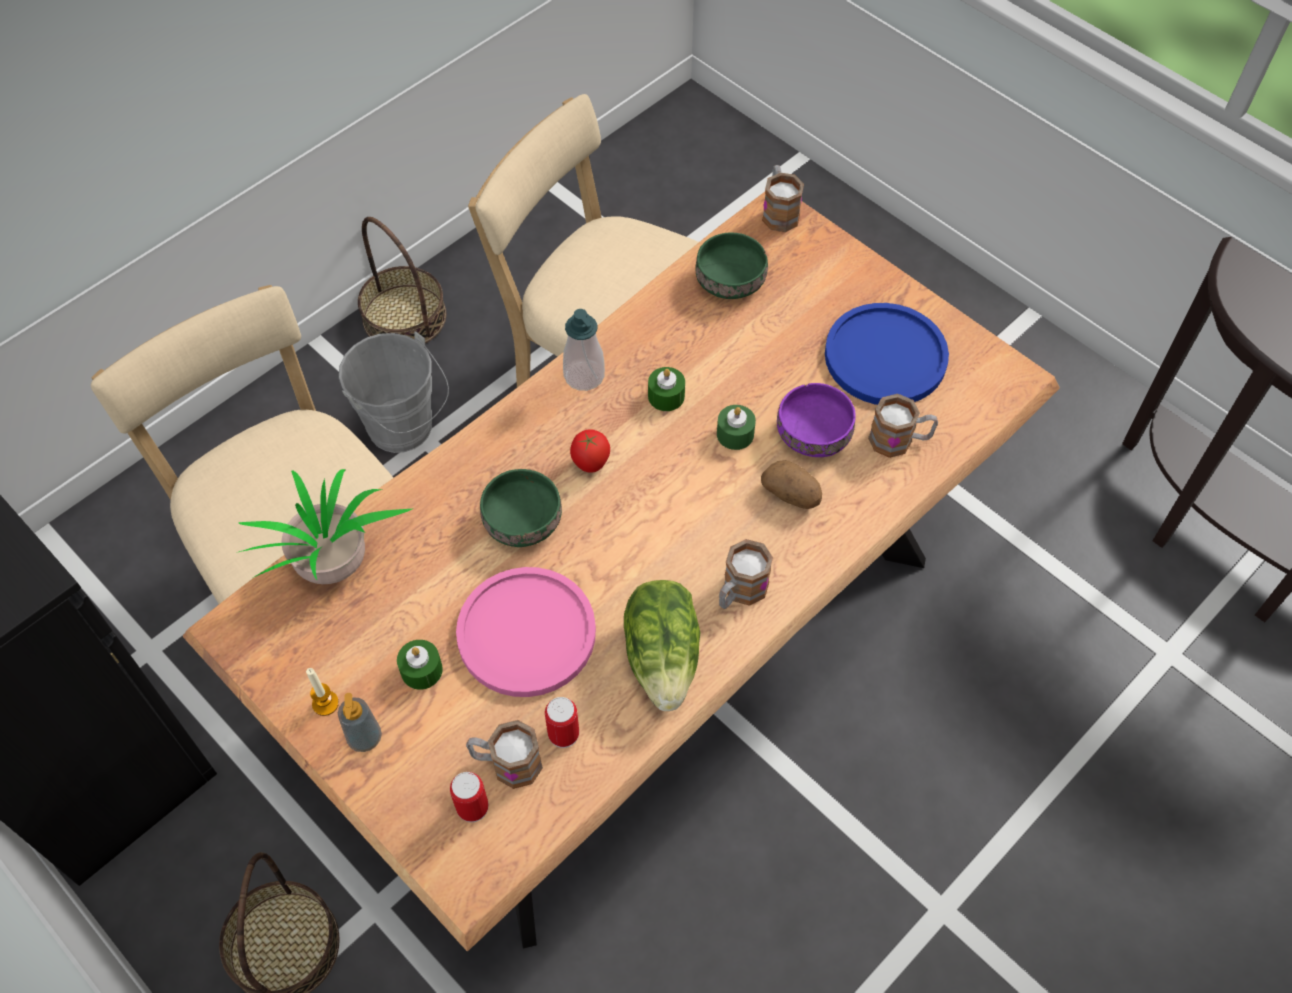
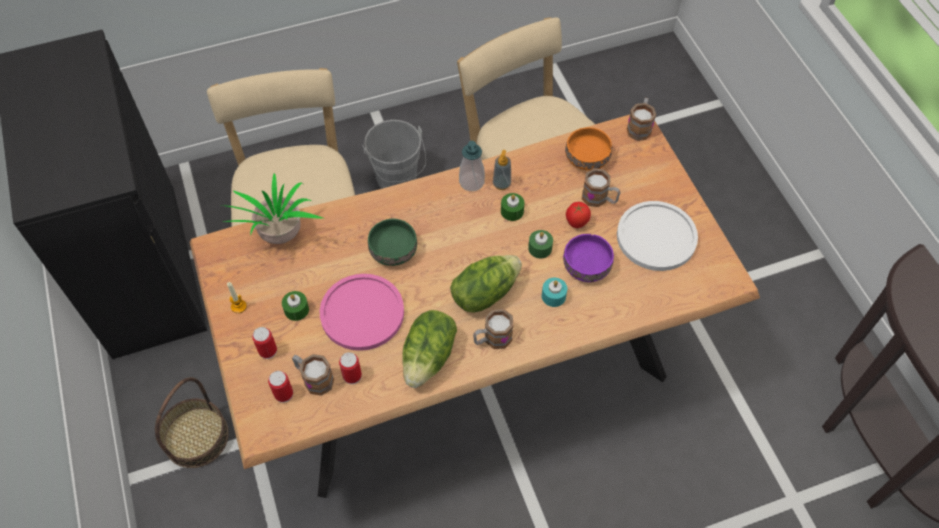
camera: 25 degrees right, 0 degrees up
(365, 738) = (248, 333): soap dispenser -> soap dispenser (501, 184)
(404, 317) = (430, 116): basket -> none
(411, 752) = (268, 351): none -> can
(590, 464) = (448, 233): tomato -> tomato (576, 223)
(691, 529) = (484, 293): none -> lettuce
(728, 280) = (586, 157): green bowl -> orange bowl
(791, 495) = (553, 296): potato -> turquoise candle
(885, 356) = (656, 237): blue plate -> white plate
(899, 440) = (636, 290): mug -> mug (599, 199)

